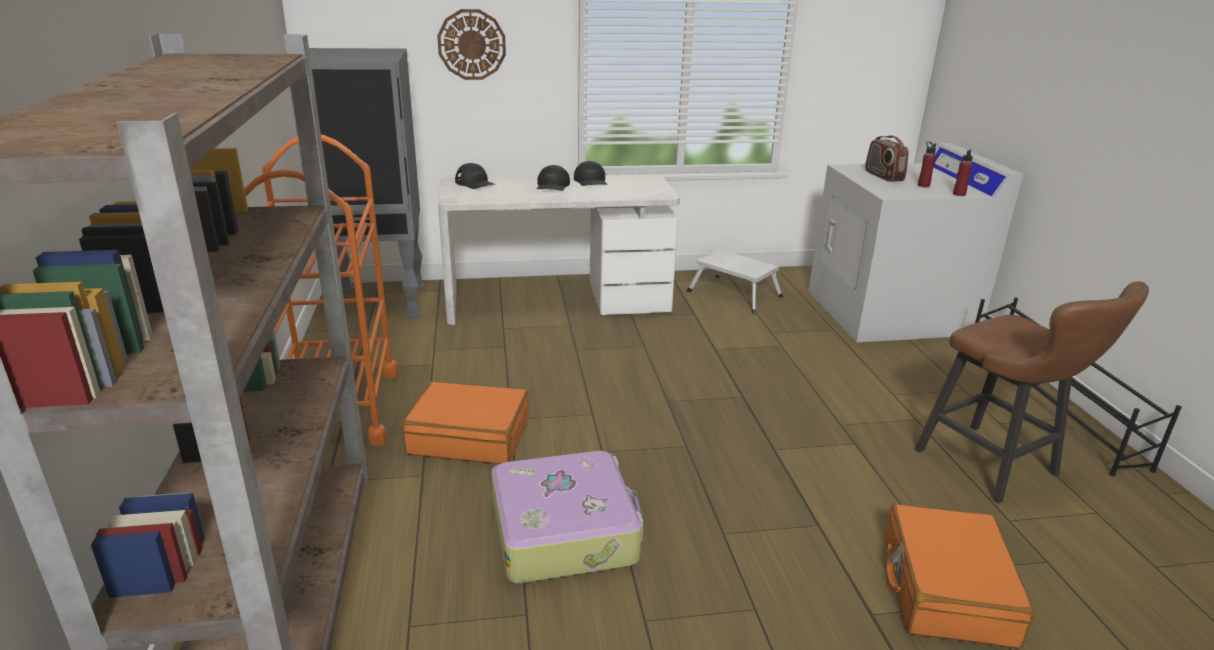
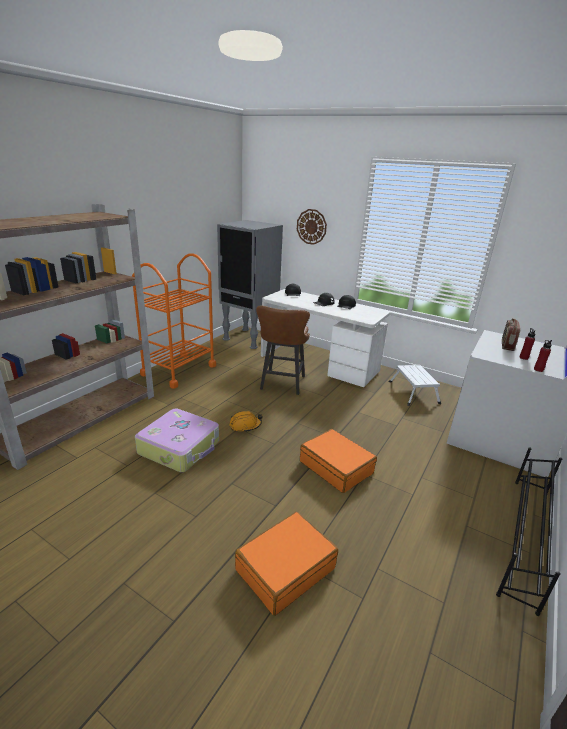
camera: 40 degrees right, 0 degrees up
(469, 437) = (203, 399): orange suitcase -> orange suitcase (336, 467)
(605, 442) = (245, 425): none -> orange hard hat
(999, 470) = (418, 545): brown stool -> brown stool (281, 385)

